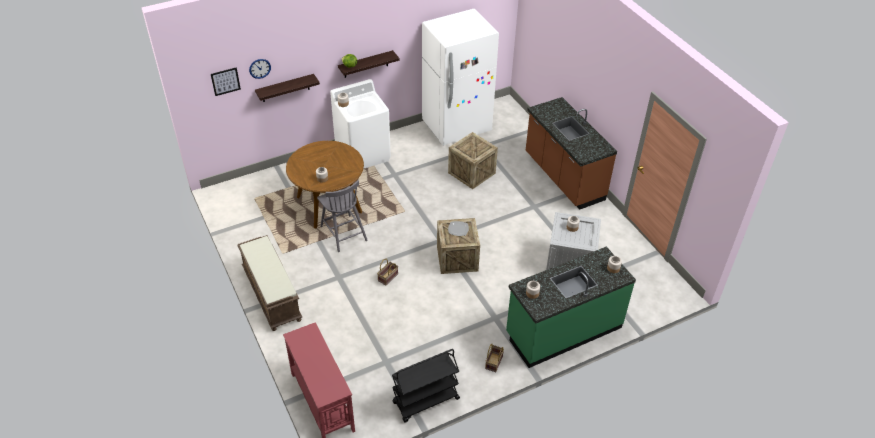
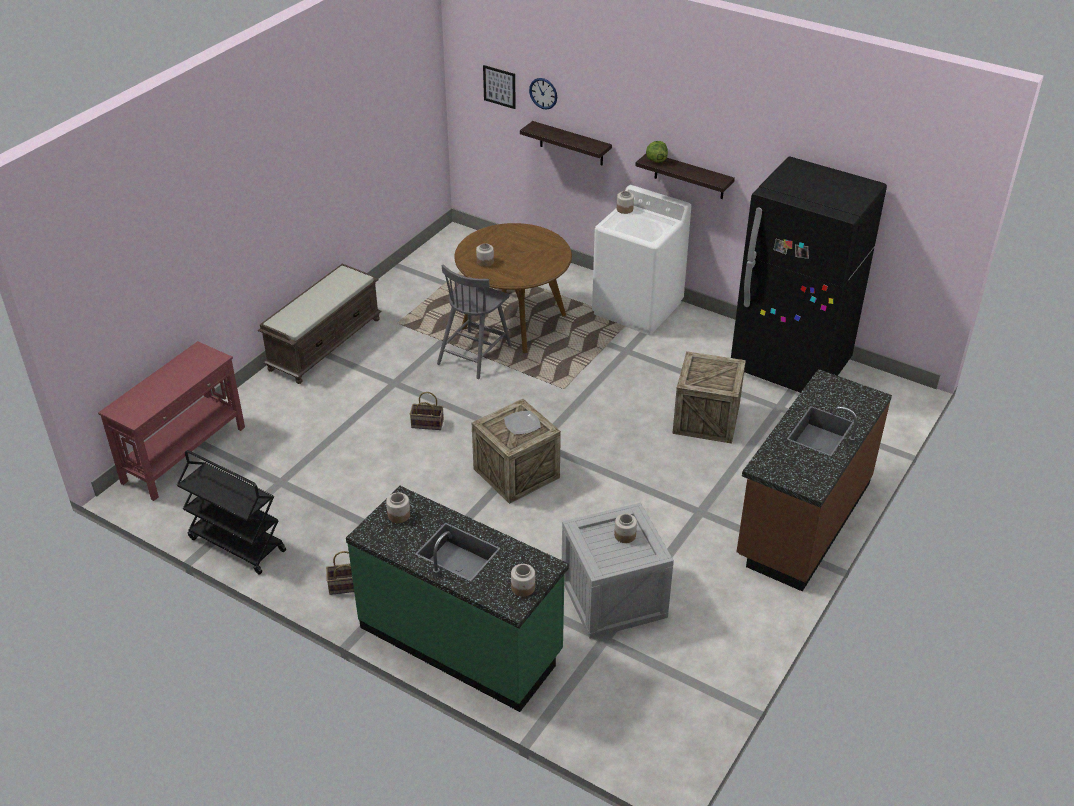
camera: 60 degrees right, 5 degrees down
(457, 127) = (790, 366): white fridge -> black fridge

